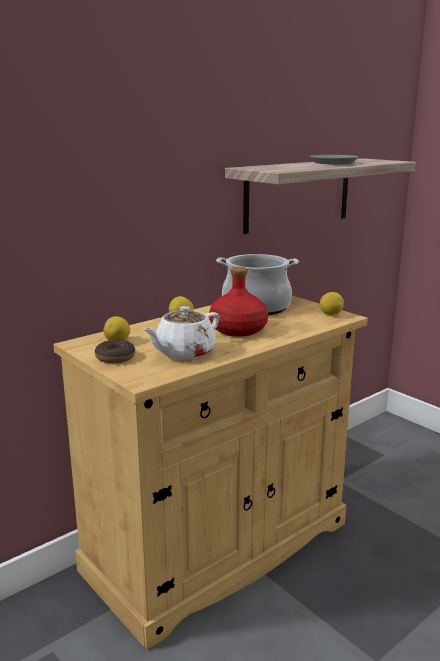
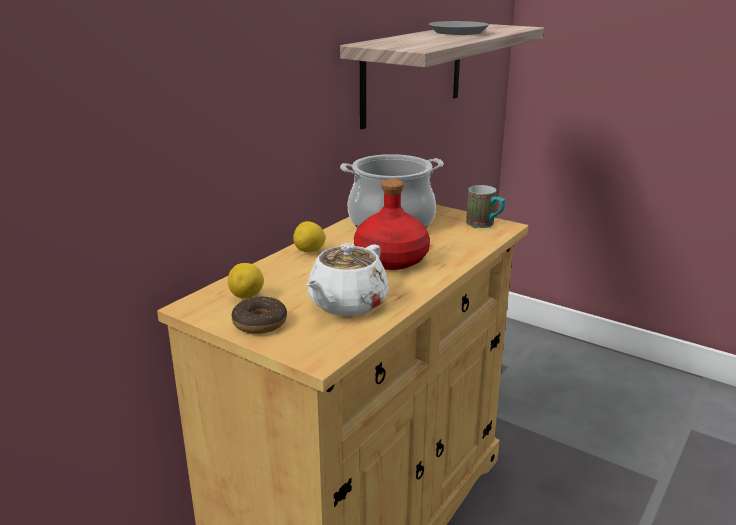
camera: 15 degrees left, 5 degrees up
(330, 314) = (485, 225): lemon -> mug

